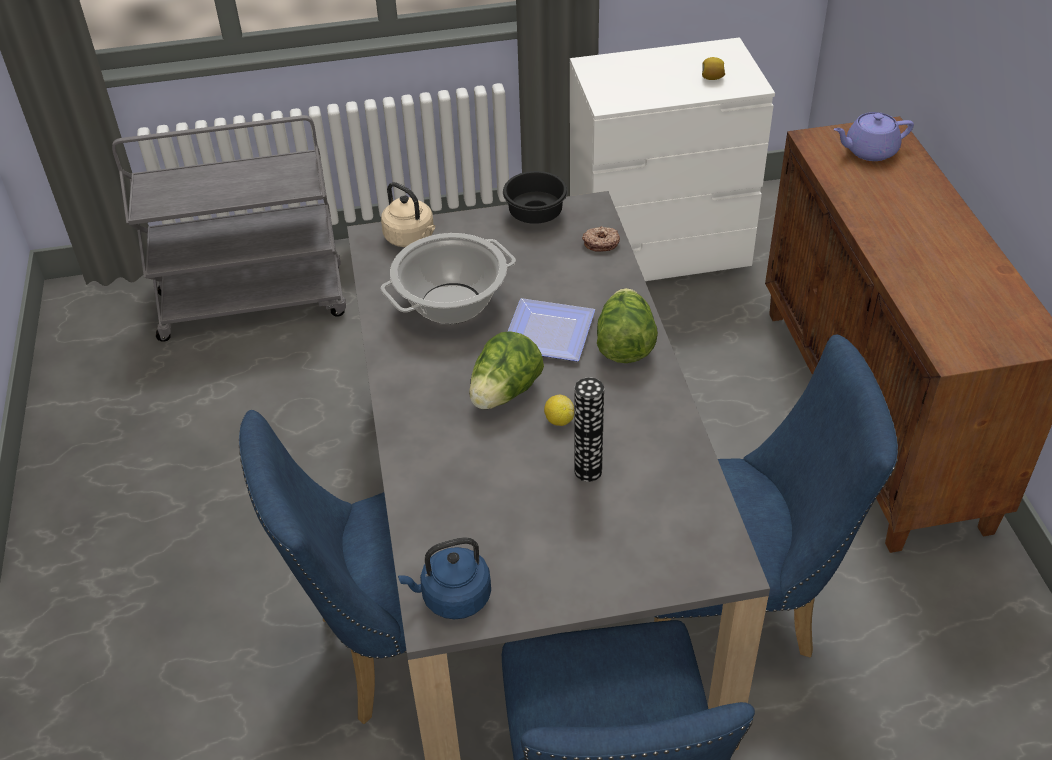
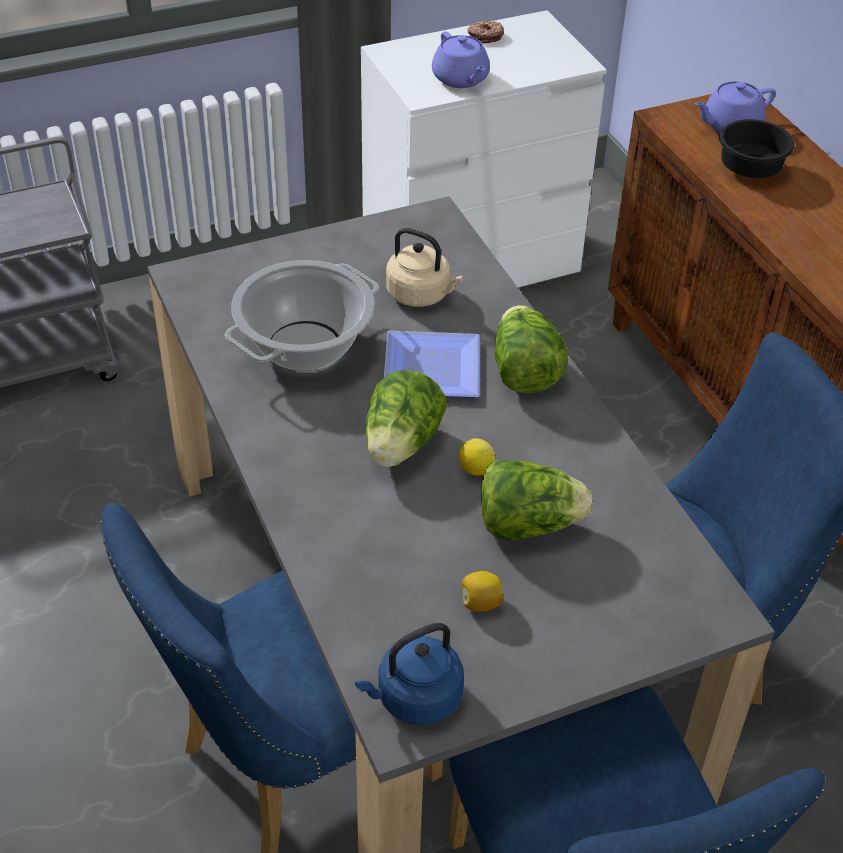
camera: 15 degrees left, 0 degrees up
(411, 238) = (232, 273): beige kettle -> beige kettle (421, 295)
(535, 213) = (372, 230): black bowl -> black bowl (748, 168)
(588, 471) = (528, 524): vase -> lettuce
(601, 243) = (460, 257): donut -> donut (485, 36)
(645, 92) = (461, 79): none -> purple teapot
(712, 78) = (531, 58): lemon -> lemon (480, 603)

